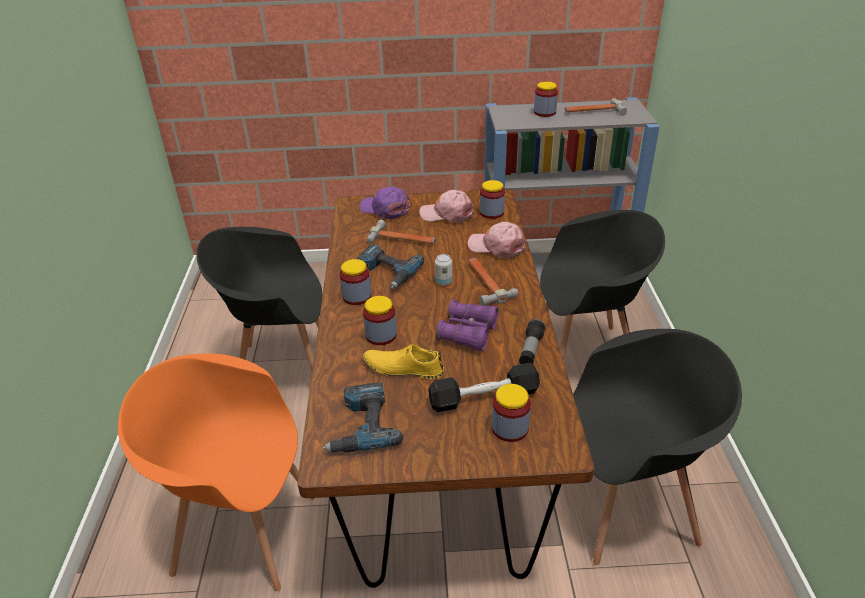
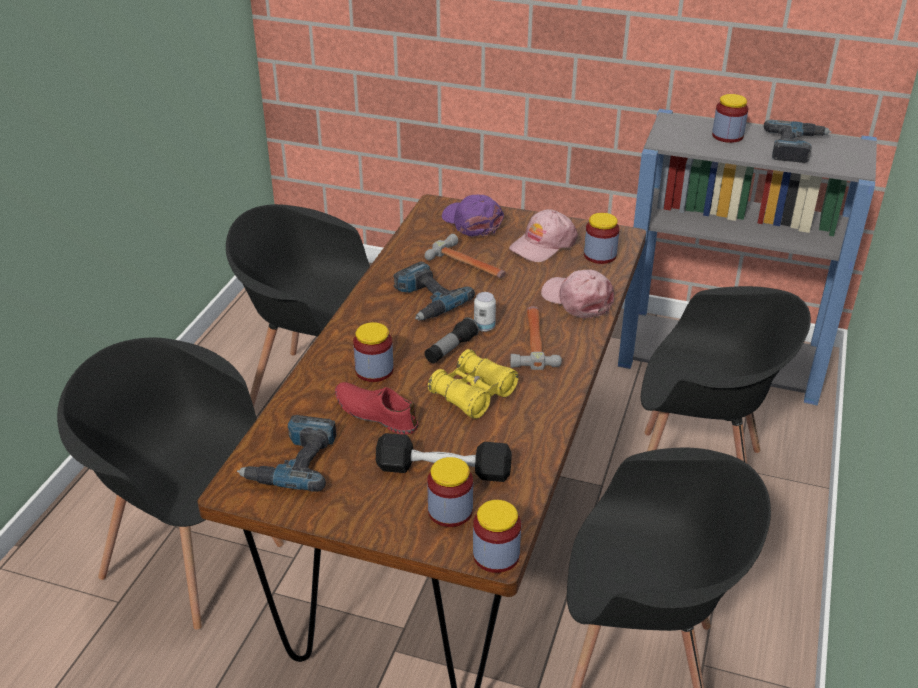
camera: 20 degrees right, 0 degrees up
(244, 532) = (192, 559): orange chair -> black chair
(357, 296) = (375, 319): jar -> jar (496, 555)
(403, 368) = (376, 413): yellow shoe -> red shoe
(447, 214) = (543, 244): pink cap -> pink cap turned 75 degrees counterclockwise
(468, 333) = (473, 394): purple binoculars -> yellow binoculars
(530, 350) = (533, 433): flashlight -> flashlight (451, 349)
(593, 112) = (796, 147): hammer -> power drill

